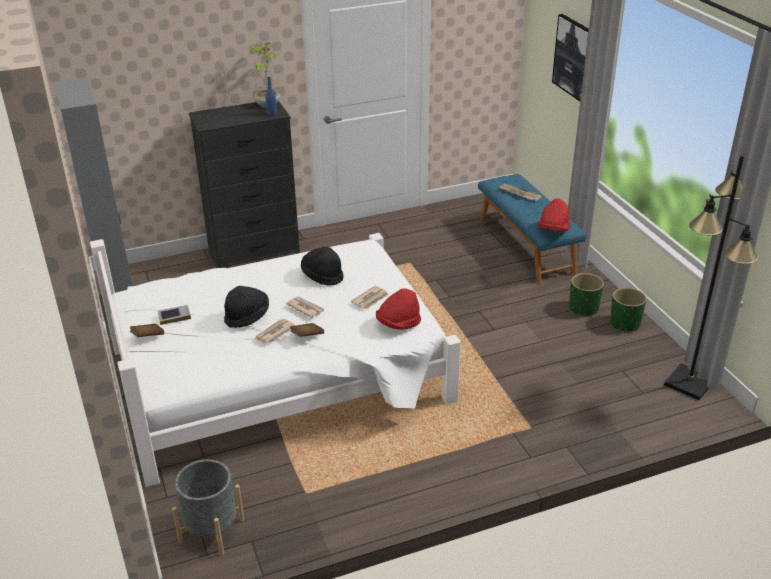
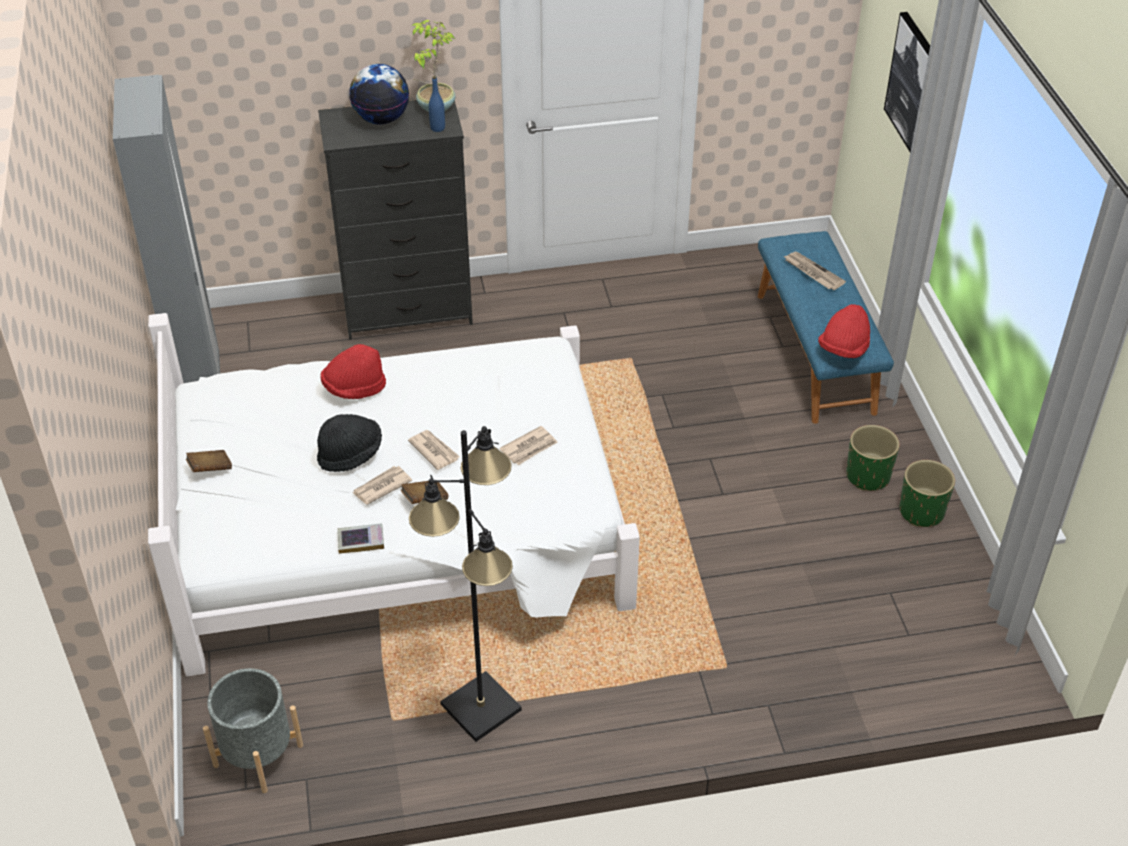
camera: 10 degrees right, 10 degrees up
(174, 316) = (252, 440): book -> book (361, 541)
(233, 113) = (381, 119): none -> globe
(322, 276) = (472, 397): black hat -> none
(398, 324) = (557, 496): red hat -> red hat (354, 388)
(690, 382) = (984, 628): black floor lamp -> black floor lamp (482, 707)

